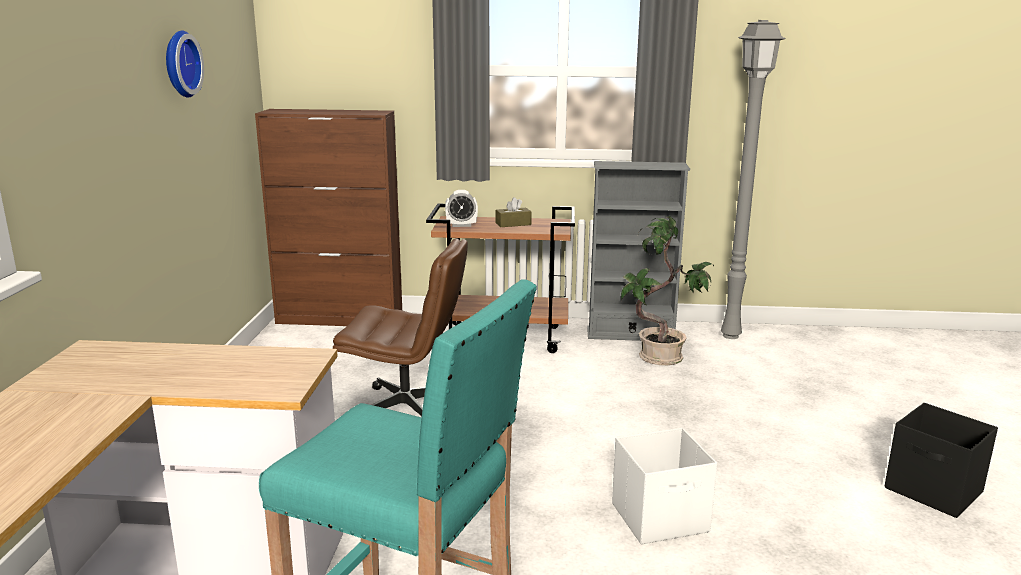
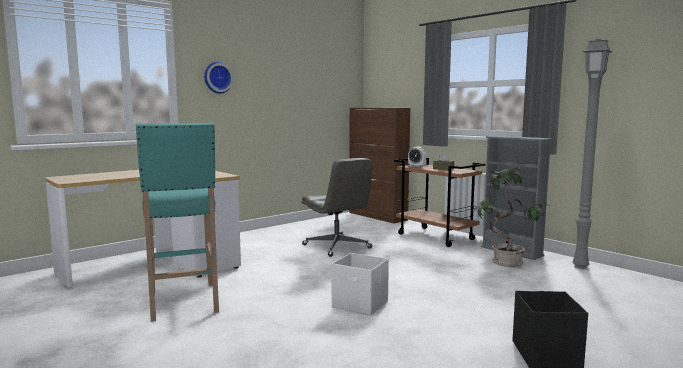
camera: 45 degrees right, 10 degrees down
(179, 64) = (295, 78): wall clock -> wall clock (217, 77)
(408, 413) = (337, 247): brown office chair -> grey office chair

